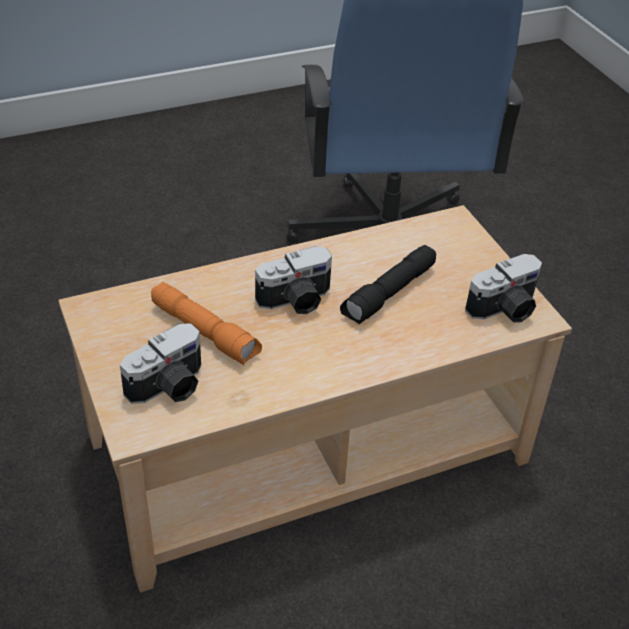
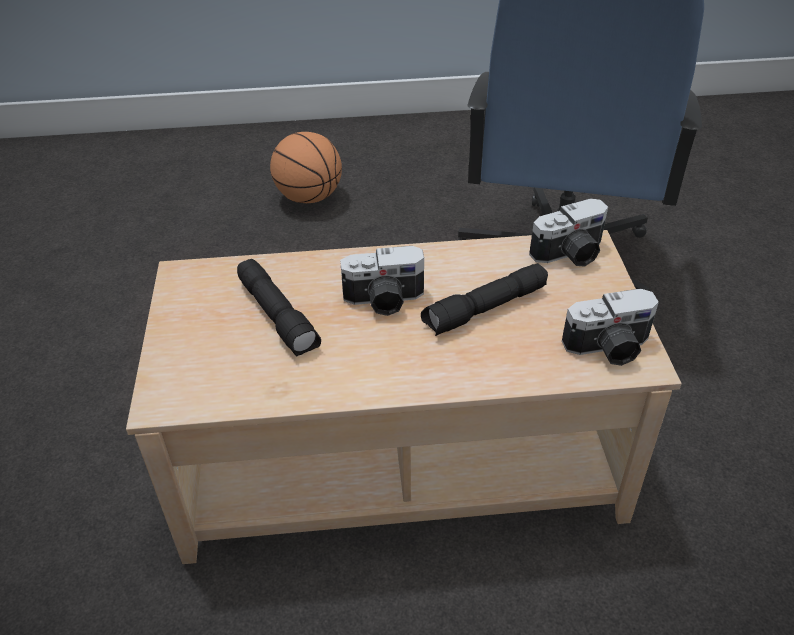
camera: 20 degrees right, 0 degrees up
(114, 210) = (309, 197): none -> basketball
(170, 387) = (217, 365): camera -> camera (571, 255)
(206, 332) = (279, 316): orange flashlight -> black flashlight

